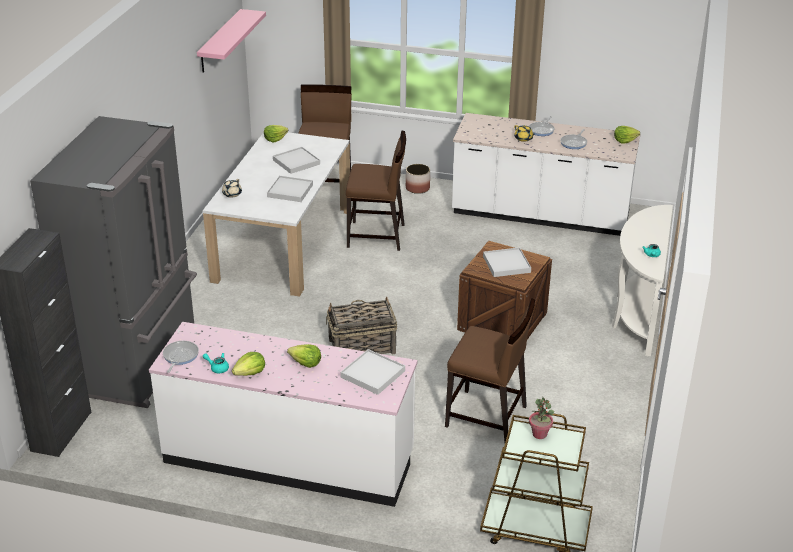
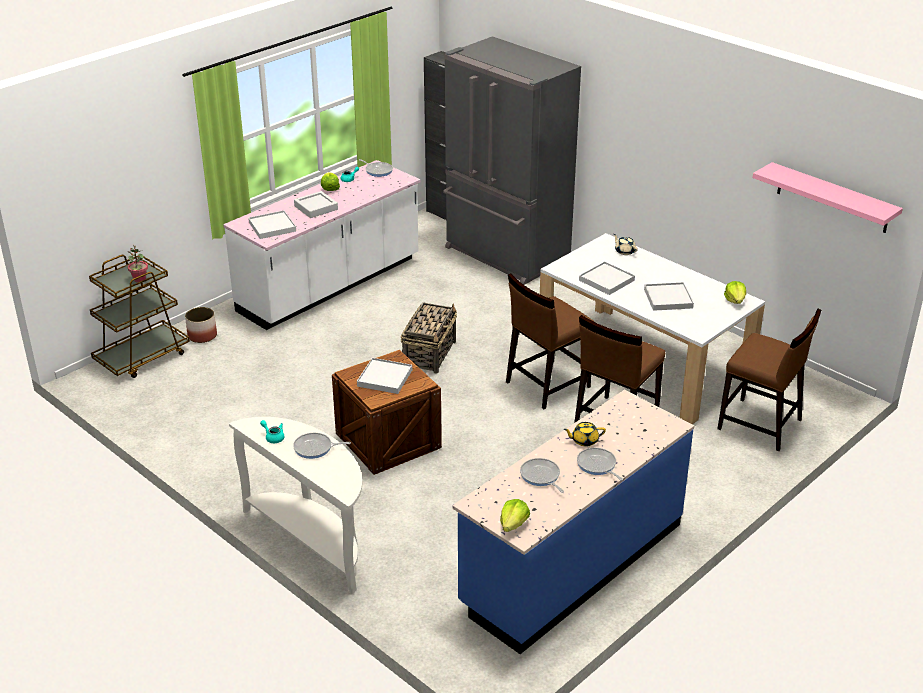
camera: 120 degrees right, 0 degrees up
(305, 363) = (316, 208): lettuce -> grey tray
(417, 188) = (710, 490): planter -> planter (202, 336)
(486, 417) = (274, 382): brown chair -> brown chair (546, 384)
(540, 216) = (571, 564): white counter -> blue counter
(640, 235) = (315, 448): none -> frying pan

